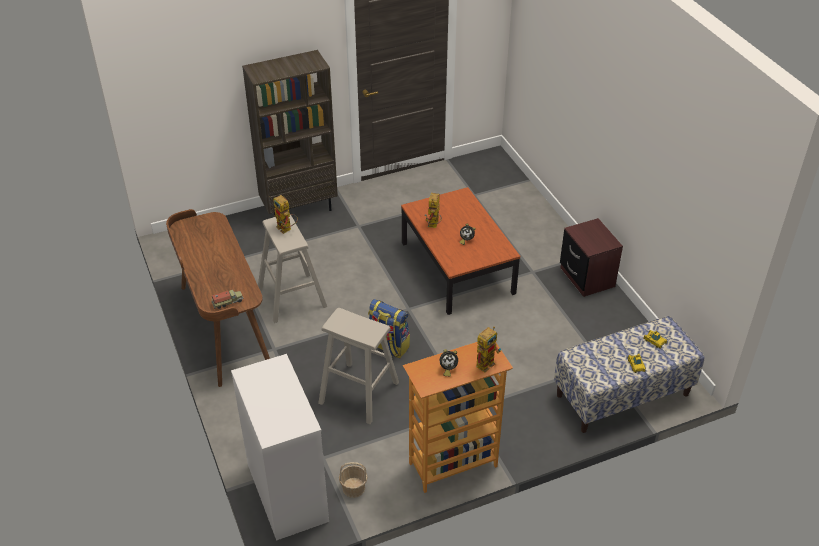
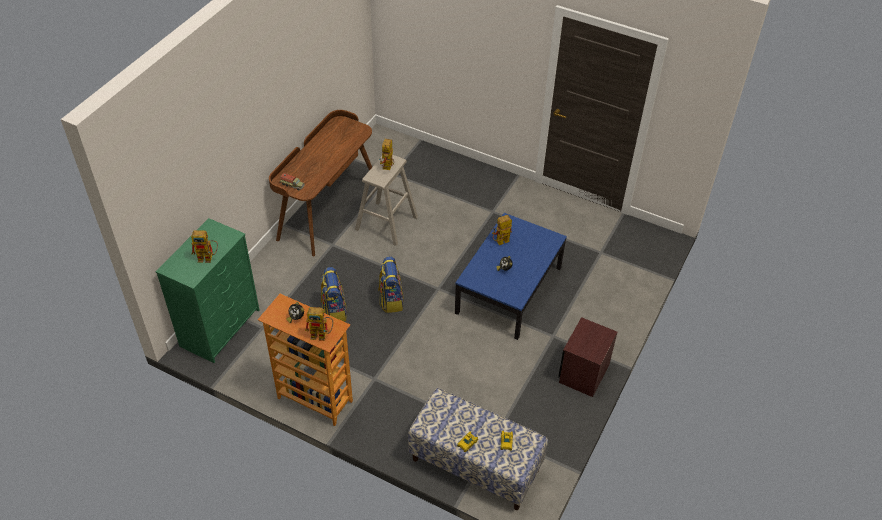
camera: 50 degrees right, 5 degrees up
(287, 491) = (220, 327): white dresser -> green dresser
(290, 397) = (208, 257): none -> toy robot
(299, 209) = (475, 172): brown bookcase -> none
(353, 488) = (251, 358): basket -> none
(358, 392) = (334, 310): beige stool -> backpack
(457, 268) = (509, 290): brown coffee table -> blue coffee table

